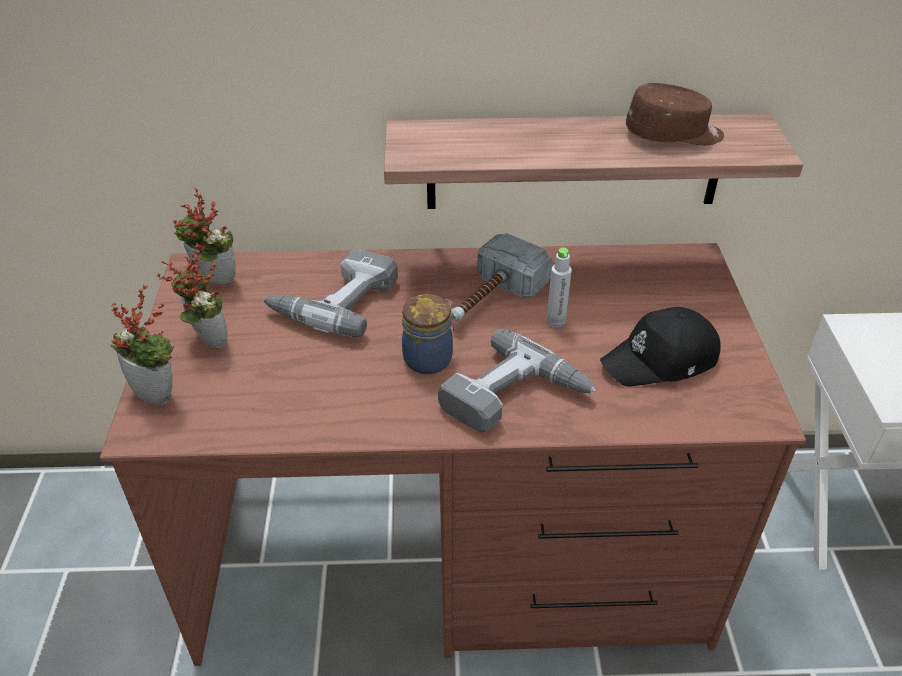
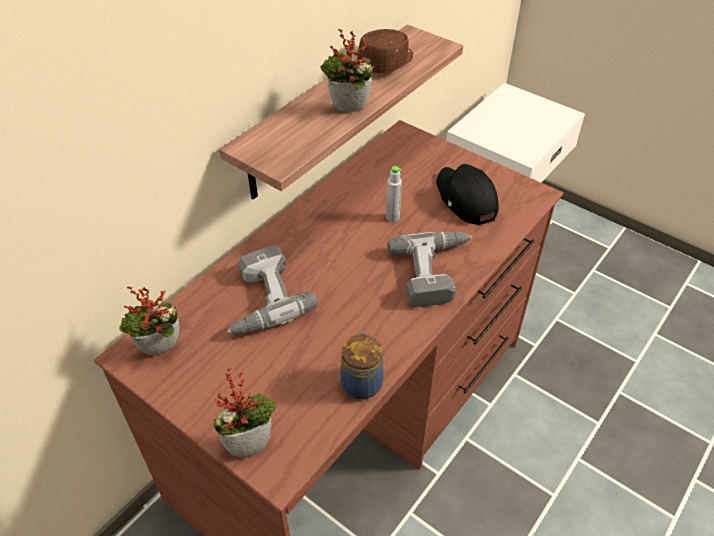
camera: 50 degrees left, 5 degrees up
(206, 341) = (224, 388): potted plant -> potted plant (348, 111)
(430, 358) = (365, 287): jar -> jar (361, 382)
(491, 299) = (344, 230): hammer -> none
(661, 360) = (465, 200): black cap -> black cap turned 135 degrees clockwise

